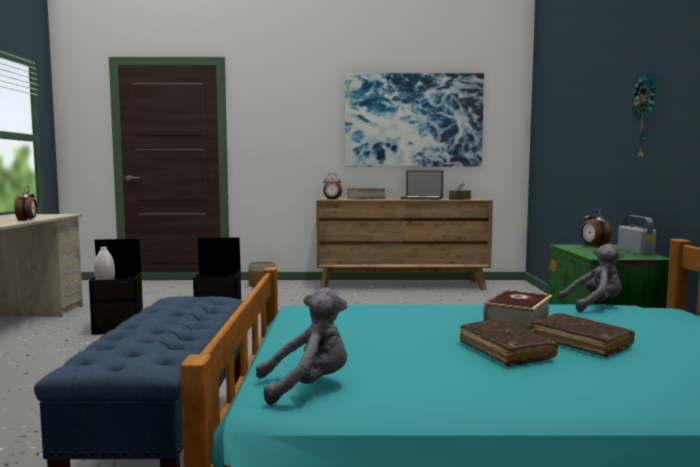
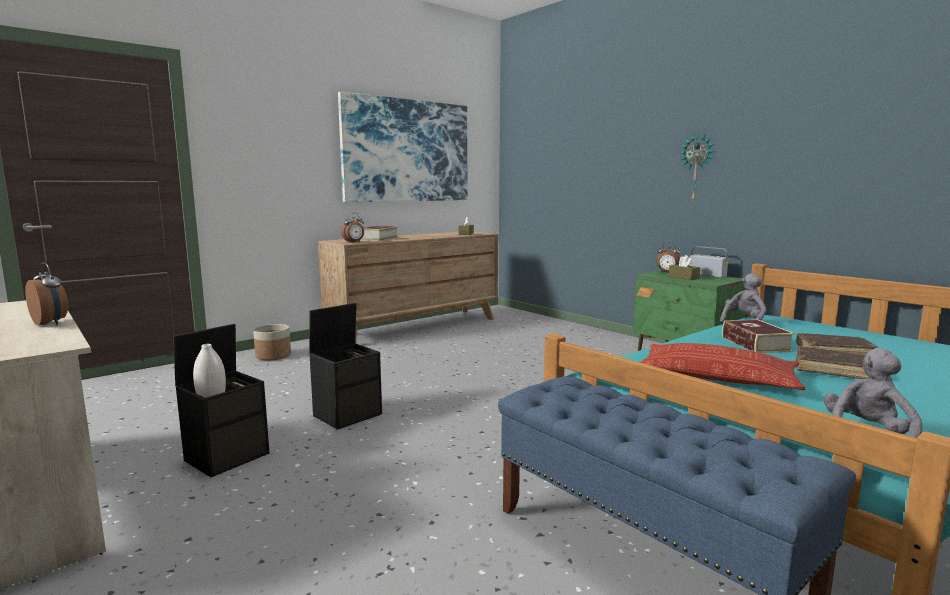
camera: 40 degrees left, 5 degrees up
(367, 328) = (717, 377): none -> pillow
(422, 198) = (430, 235): laptop -> none
(590, 250) = (683, 277): none -> brown tissue box

